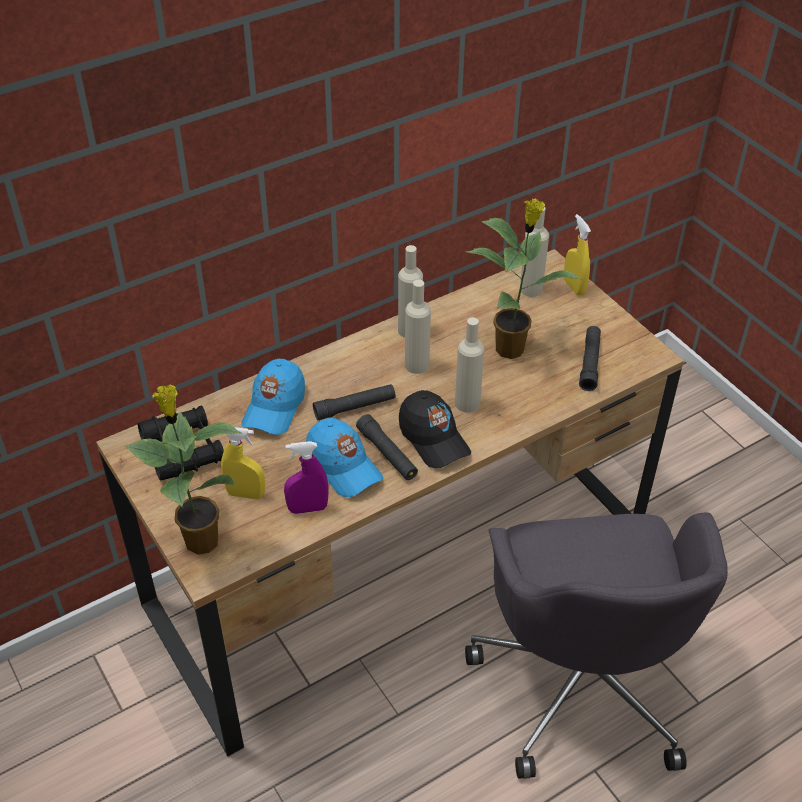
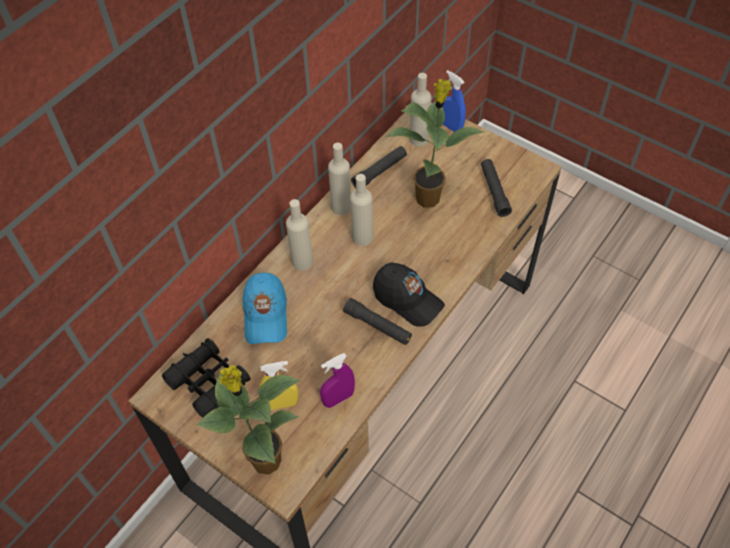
camera: 20 degrees left, 10 degrees up
(343, 466) = (348, 350): blue cap -> none
(355, 407) = (331, 292): black flashlight -> black flashlight (379, 171)
(467, 403) = (418, 258): beige bottle -> beige bottle (302, 261)
(574, 287) = (451, 127): yellow spray bottle -> blue spray bottle
(583, 679) = (540, 423): grey office chair -> none

